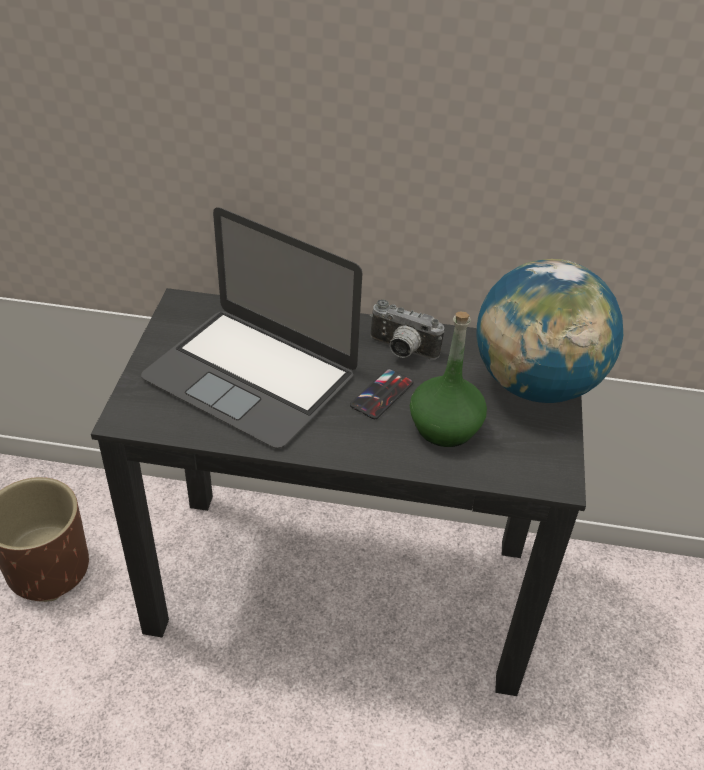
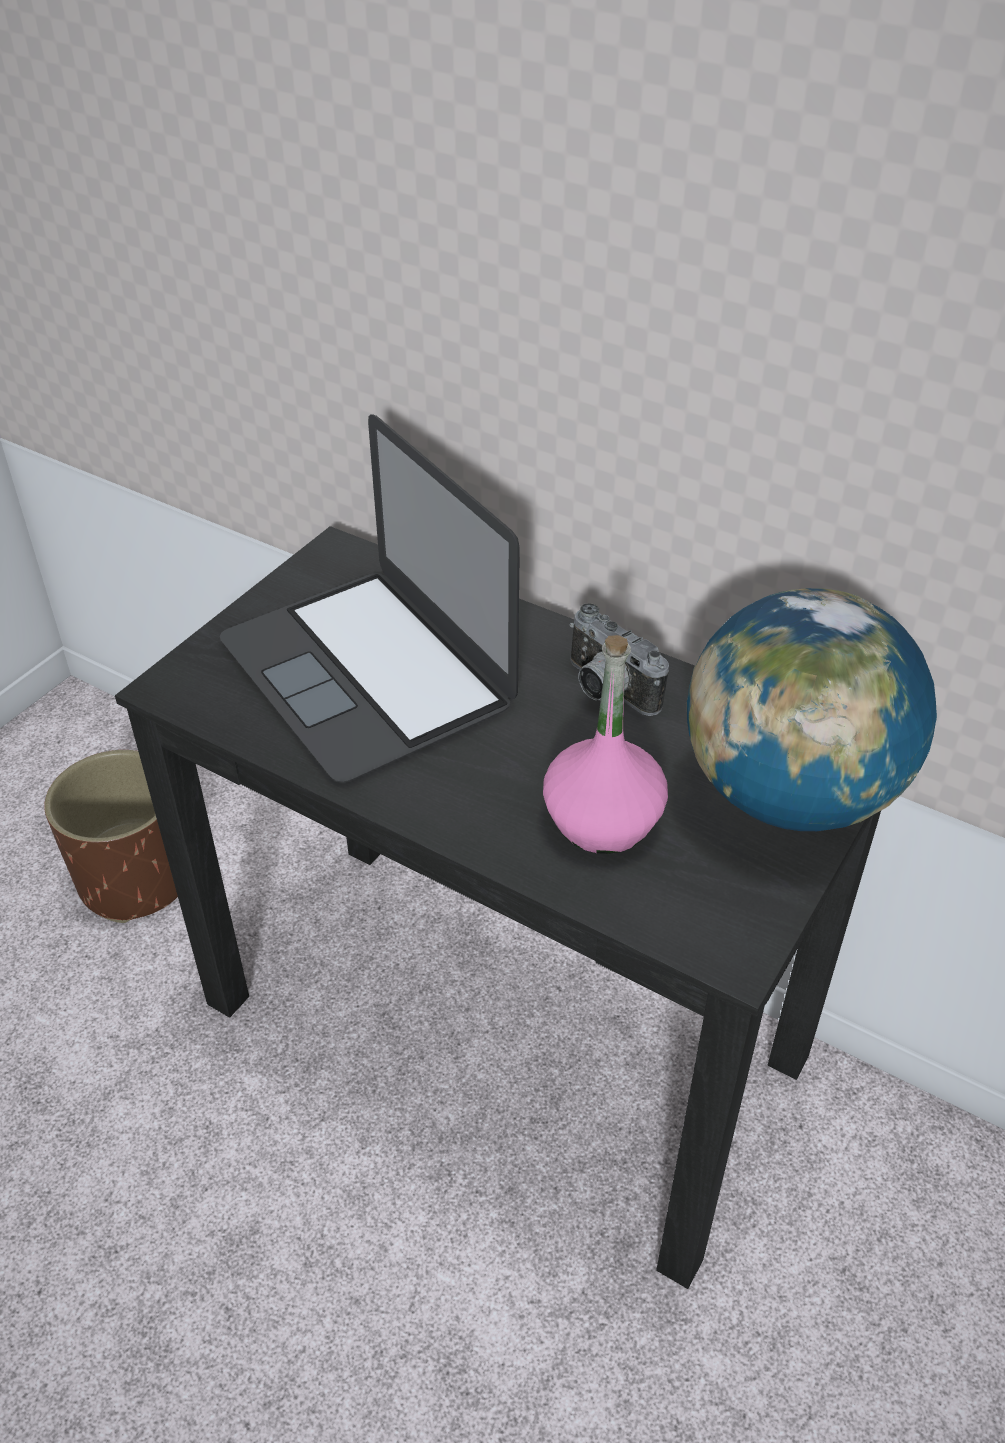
camera: 25 degrees right, 0 degrees up
(382, 394) = (537, 746): phone -> none
(444, 427) = (602, 820): green bottle -> pink bottle

